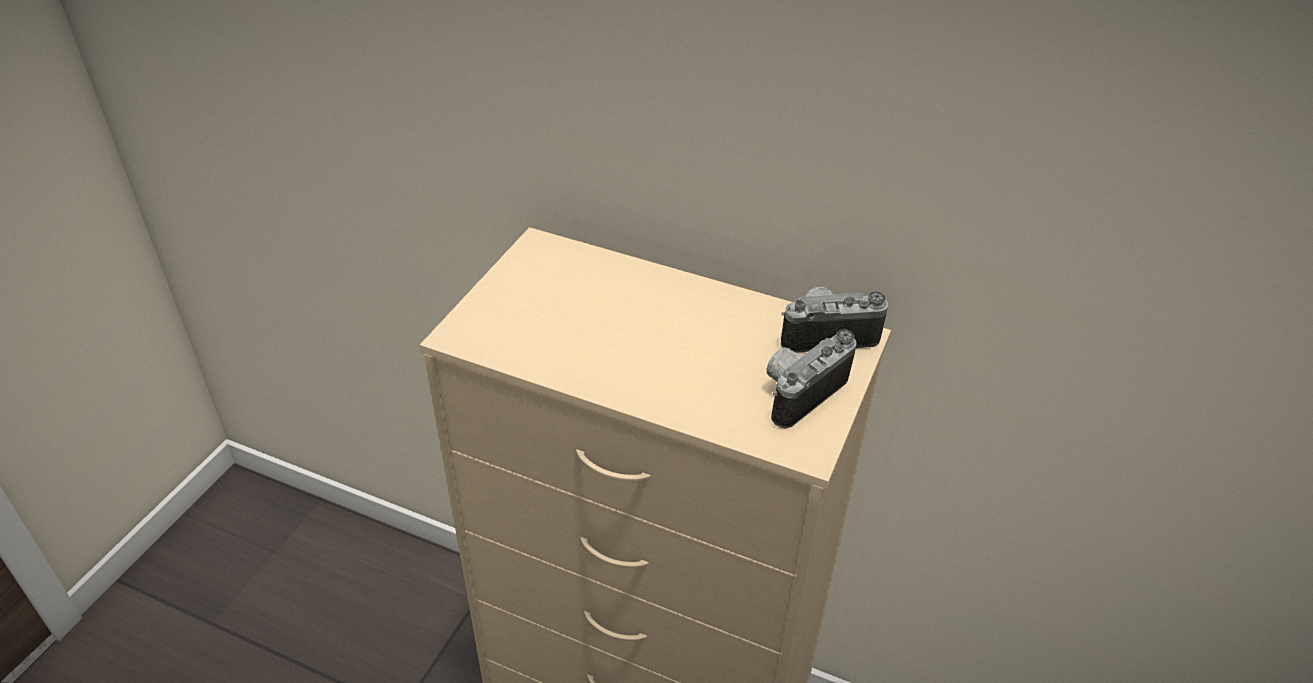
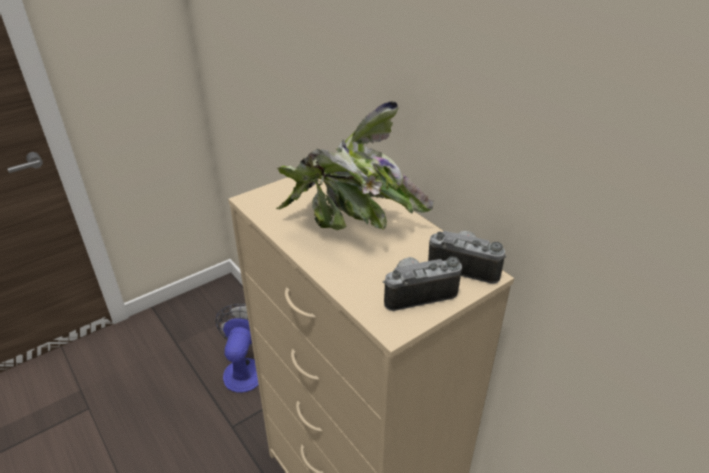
camera: 30 degrees right, 5 degrees down
(366, 611) = (245, 368): none -> fan
(639, 328) = (349, 226): none -> potted plant

